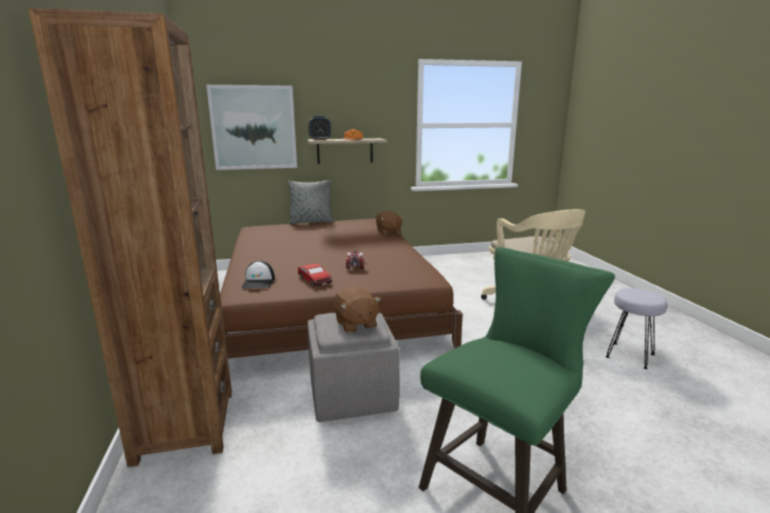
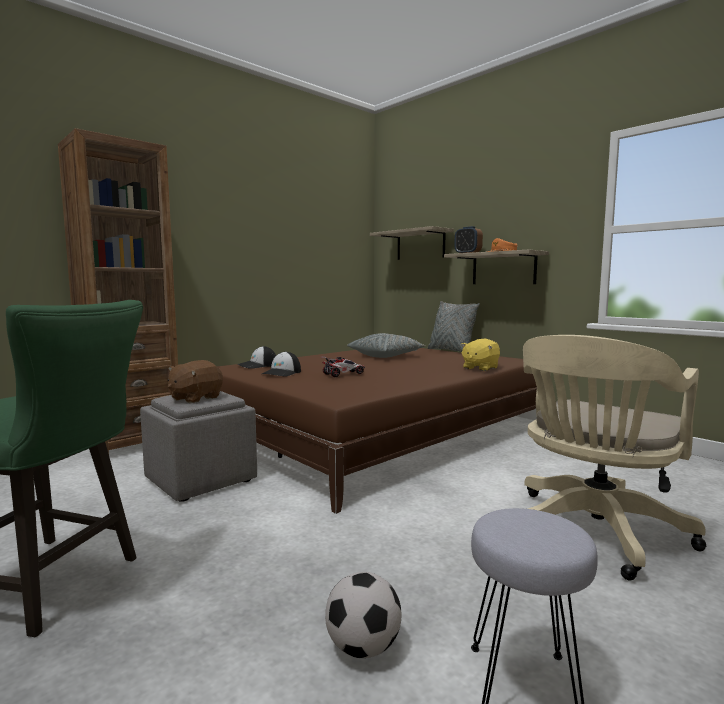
camera: 60 degrees right, 10 degrees down
(254, 127) = (420, 245): picture -> shelf
(301, 240) = (386, 356): none -> grey pillow
(314, 280) = (282, 373): toy car -> cap
(388, 232) = (480, 368): brown plush toy -> yellow plush toy
(600, 381) = (363, 647): none -> football

